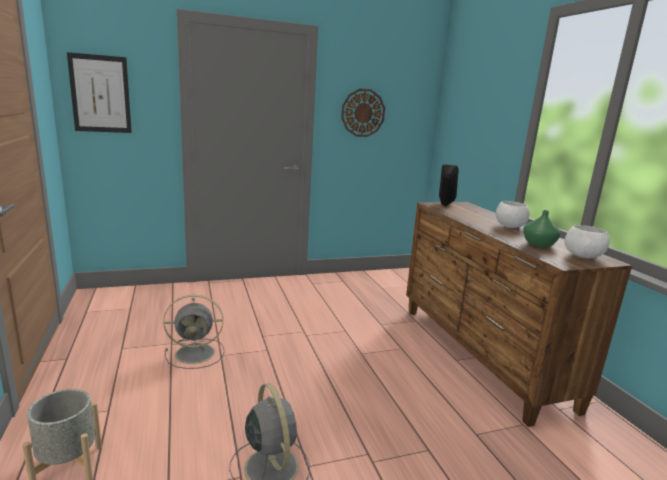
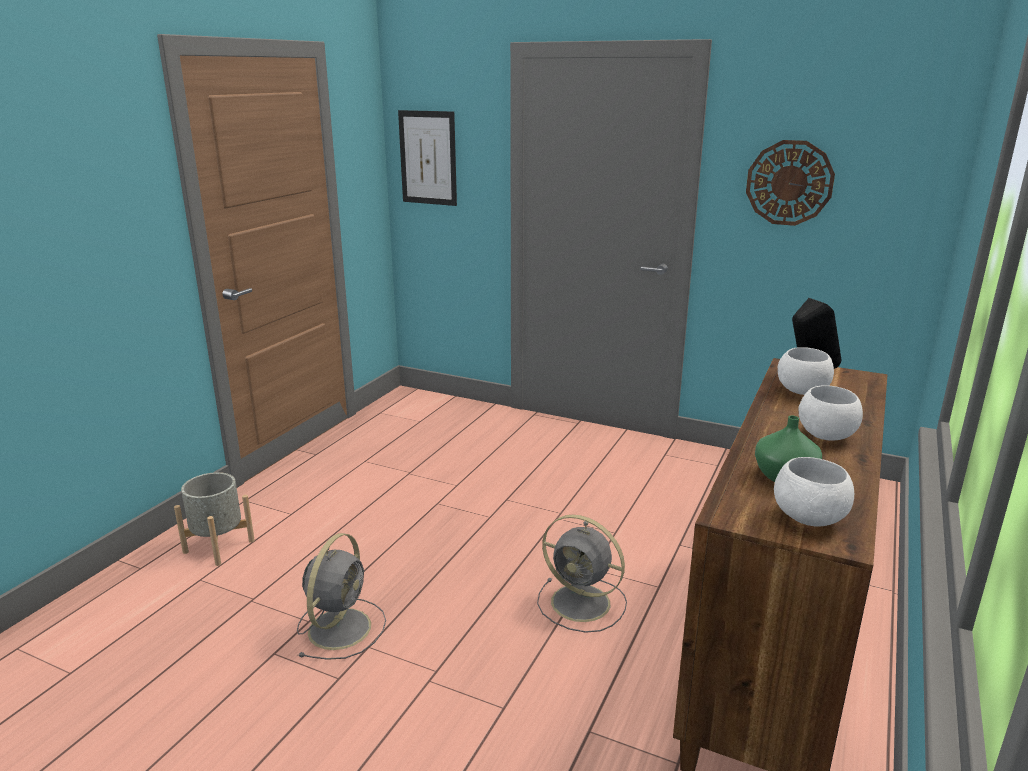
camera: 45 degrees right, 5 degrees up
(196, 353) = (418, 492): grey fan -> grey fan (583, 603)
(460, 213) = (801, 392): none -> white bowl

